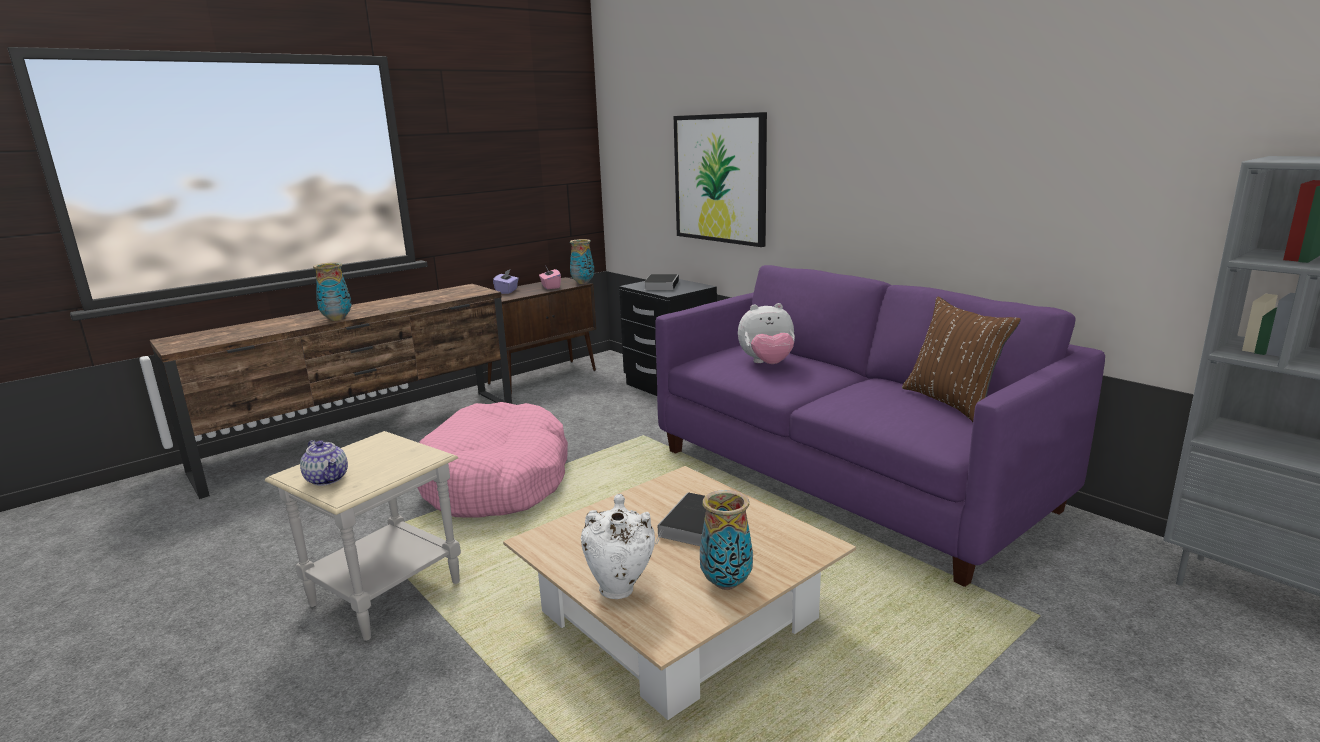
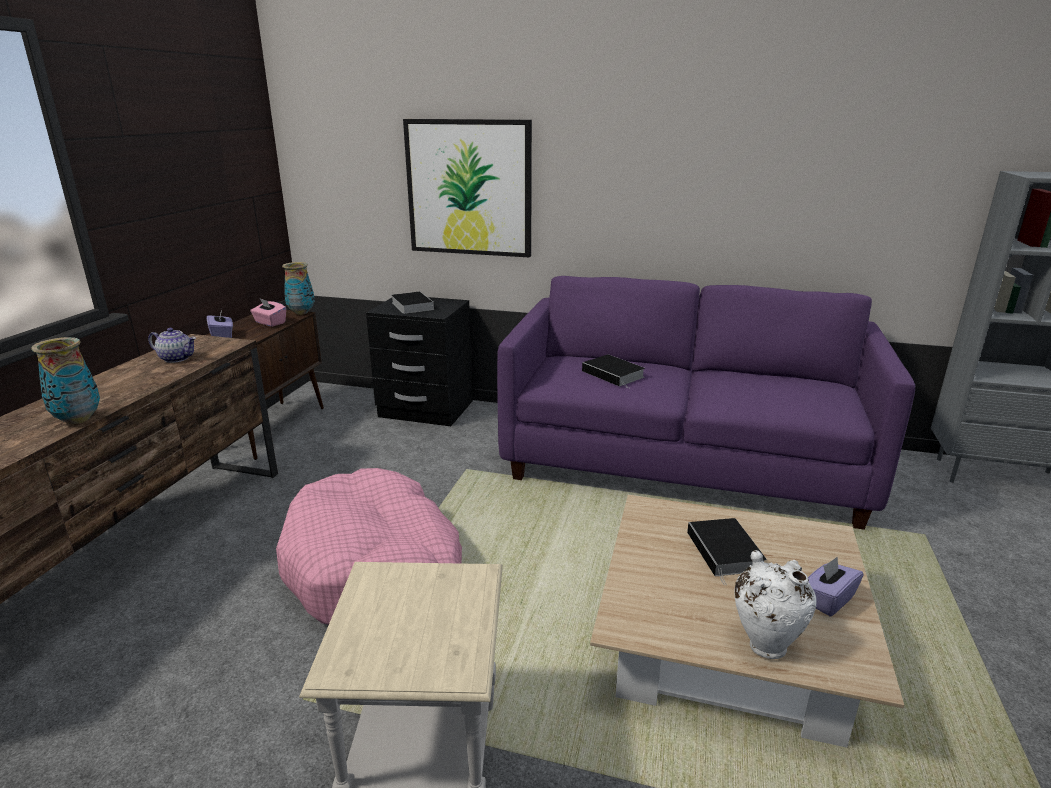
camera: 35 degrees left, 5 degrees up
(328, 479) = (402, 657): teapot -> teapot (177, 358)
(725, 583) = (827, 600): vase -> purple tissue box
(767, 364) = (614, 374): plush toy -> book
(952, 403) = (797, 382): brown pillow -> none

